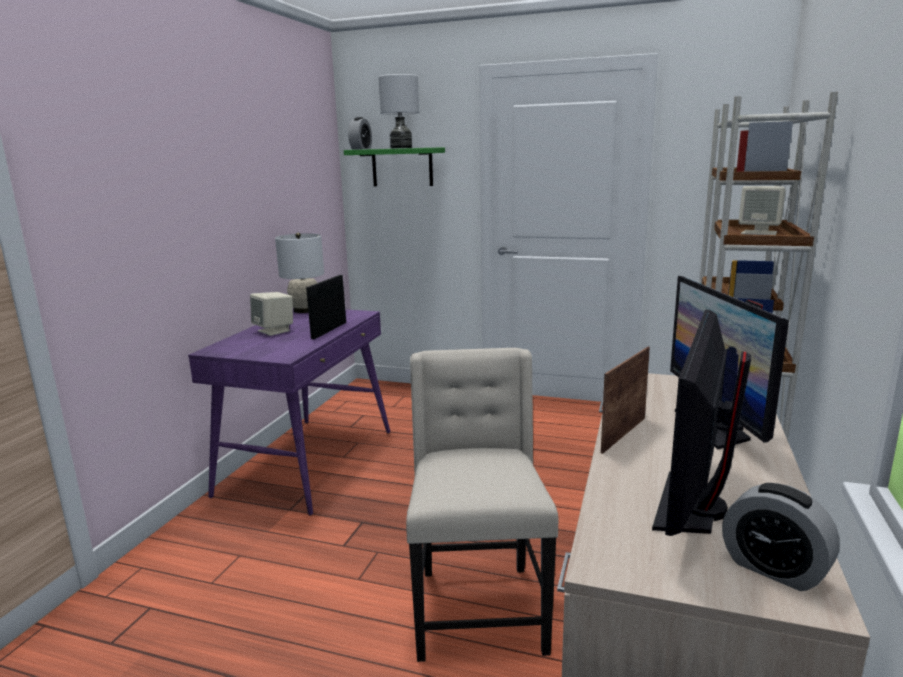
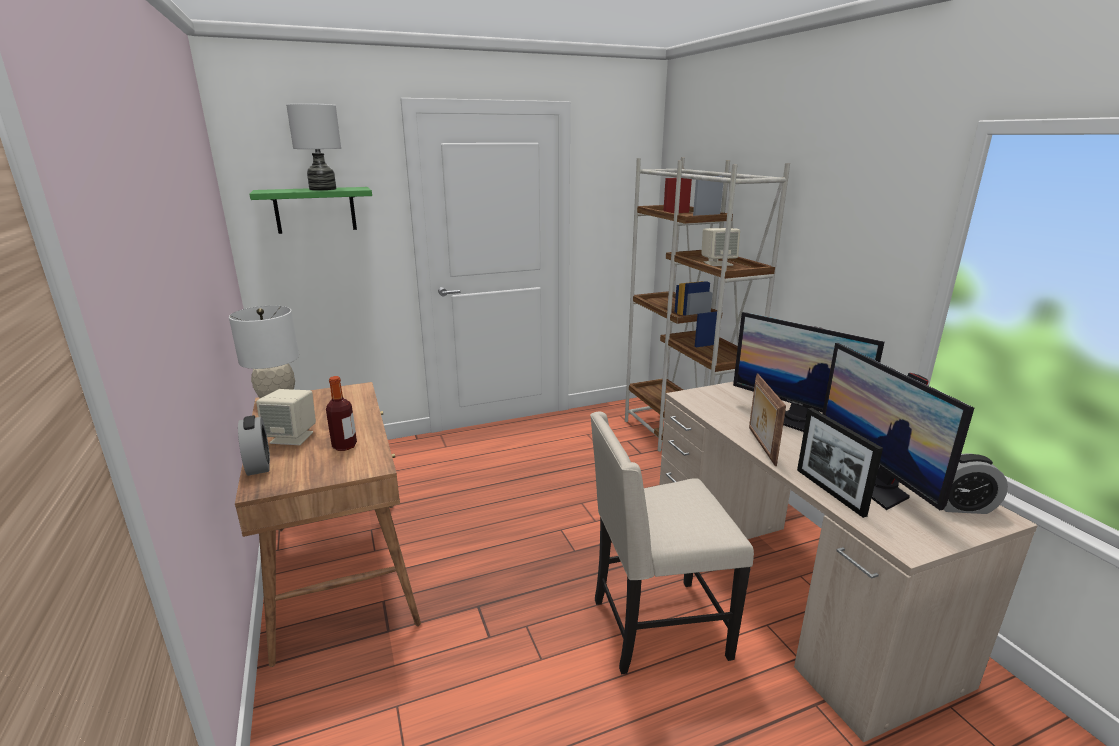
camera: 40 degrees left, 5 degrees up
(291, 342) = (344, 446): none -> bottle
(308, 461) = (341, 572): purple desk -> brown desk
(329, 330) = (361, 419): picture frame -> picture frame (829, 492)
(361, 149) = (264, 190): alarm clock -> alarm clock (258, 465)
(478, 608) = (656, 628): beige chair -> beige chair turned 60 degrees counterclockwise

